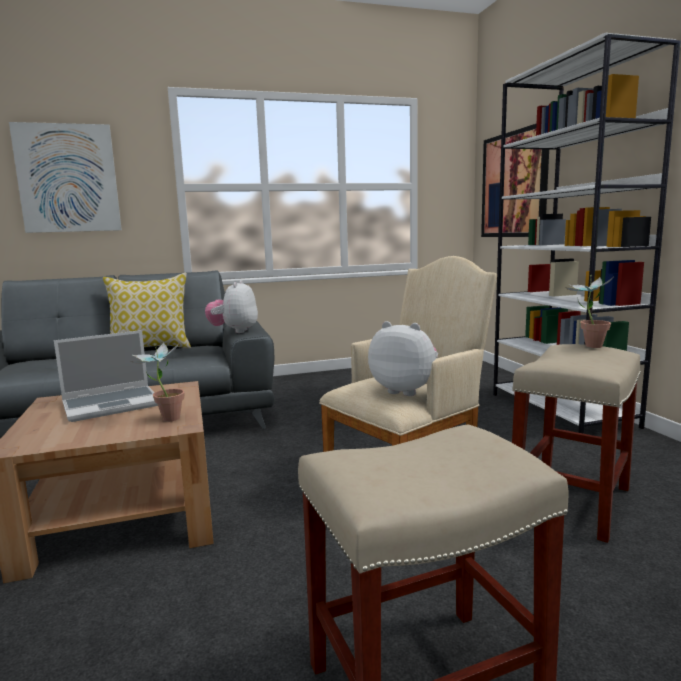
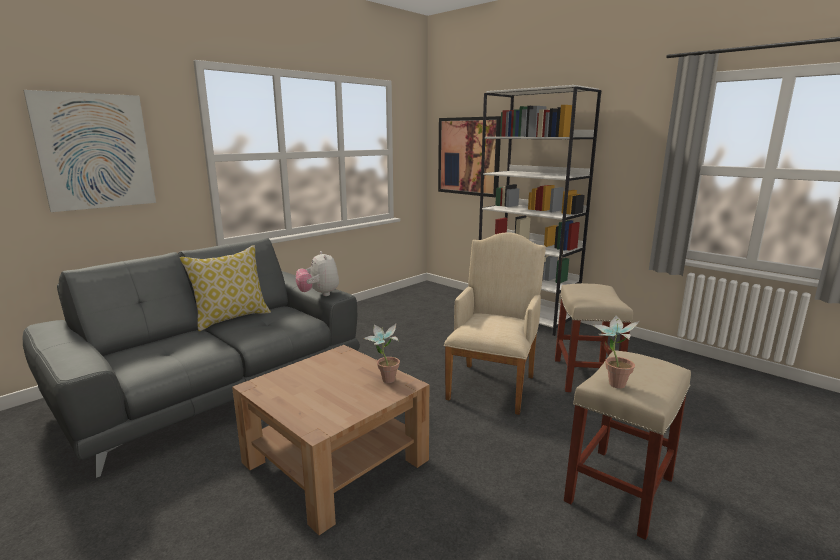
camera: 30 degrees left, 5 degrees up
(113, 404) = (318, 378): laptop -> none
(405, 390) = (506, 328): plush toy -> none
(587, 345) = (587, 284): potted plant -> potted plant (610, 384)

